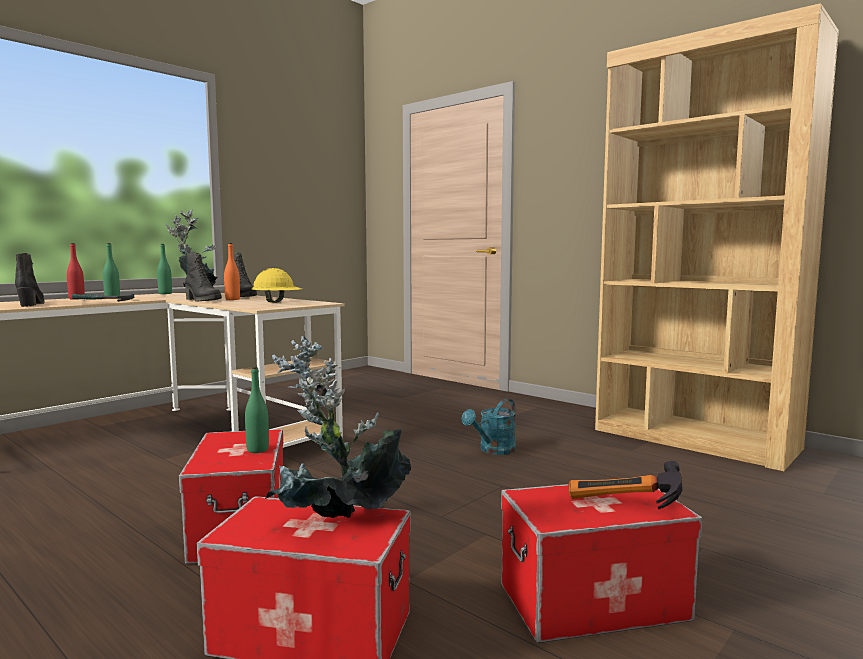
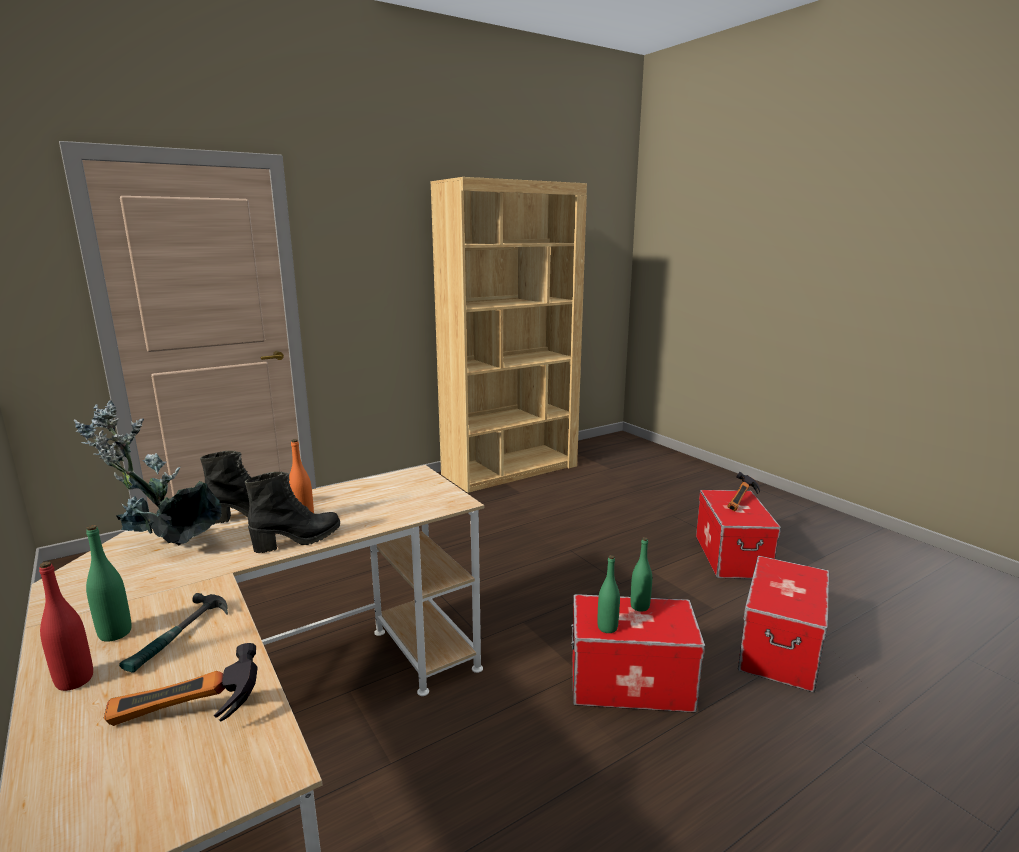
camera: 75 degrees left, 10 degrees up
(31, 304) = (184, 719): black boot -> hammer
(165, 293) = (63, 584): green bottle -> green bottle (607, 628)
(277, 302) = (385, 494): yellow hard hat -> none
(337, 526) = (788, 578): potted plant -> none
(493, 451) = (493, 539): turquoise watering can -> none

